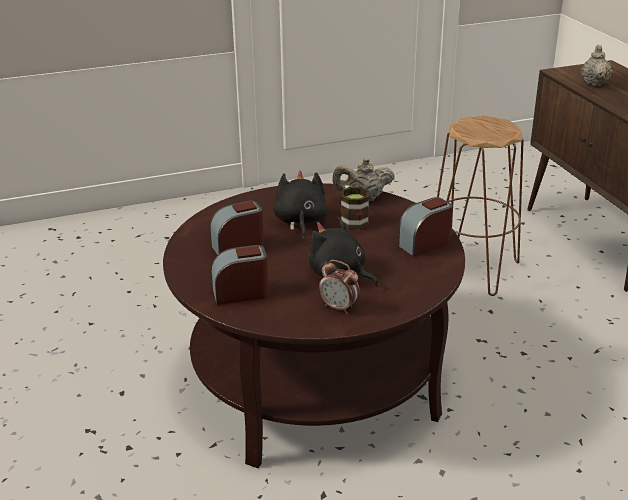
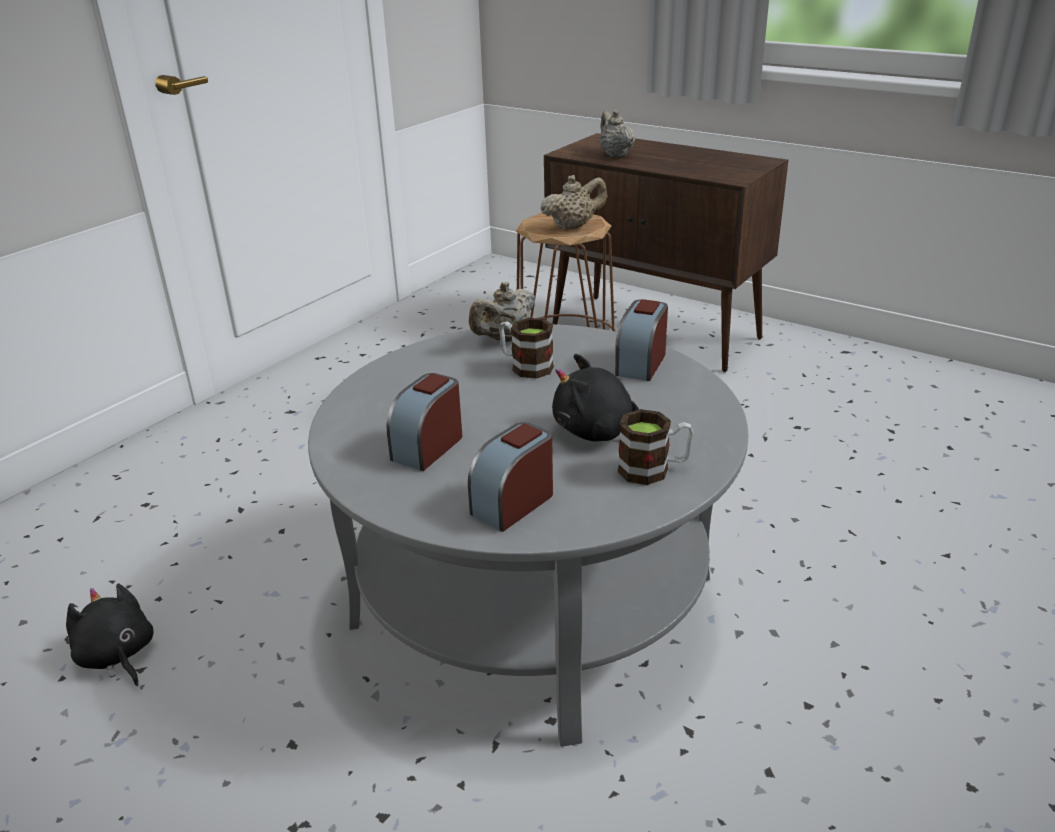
camera: 35 degrees left, 0 degrees up
(300, 221) = (466, 389): black plush toy -> black plush toy (117, 656)
(315, 381) = (533, 599): brown coffee table -> grey coffee table
(339, 307) = (654, 469): alarm clock -> mug
(488, 133) = (573, 226): none -> beige teapot

